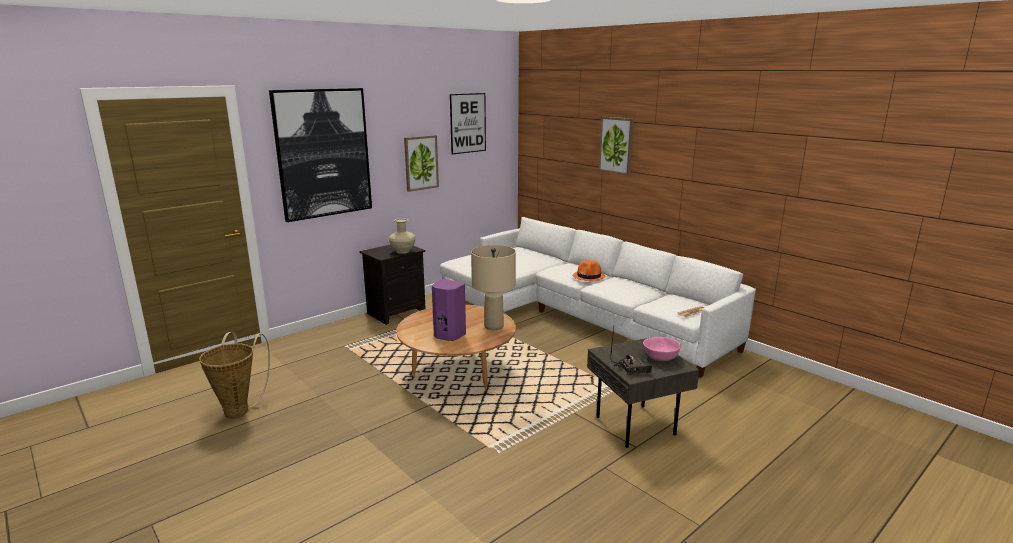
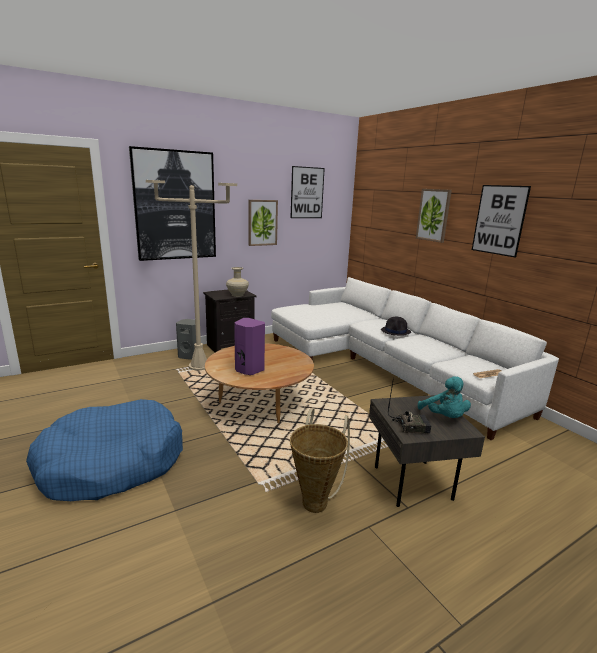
camera: 10 degrees right, 0 degrees up
(240, 409) = (64, 413): basket -> basket (316, 499)
(326, 450) = (112, 463): none -> blue dog bed
(353, 330) = (190, 356): none -> grey speaker
(370, 340) = (199, 366): none -> beige floor lamp
(493, 326) = (292, 366): beige table lamp -> none
(589, 276) = (396, 331): orange hat -> black hat
(660, 357) = (444, 417): pink bowl -> turquoise plush toy
(686, 151) = (499, 220): none -> picture

